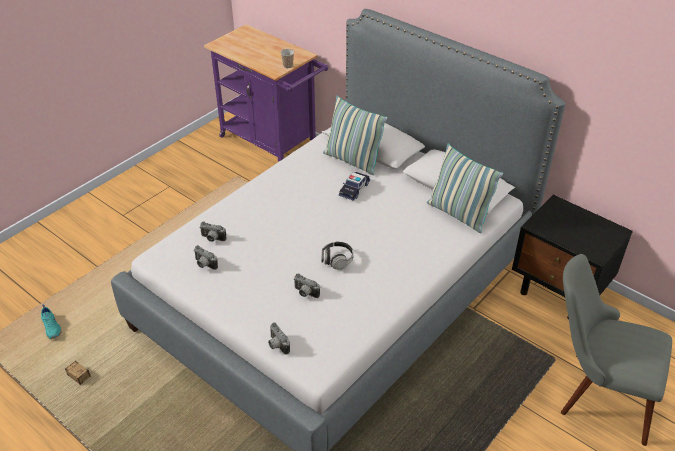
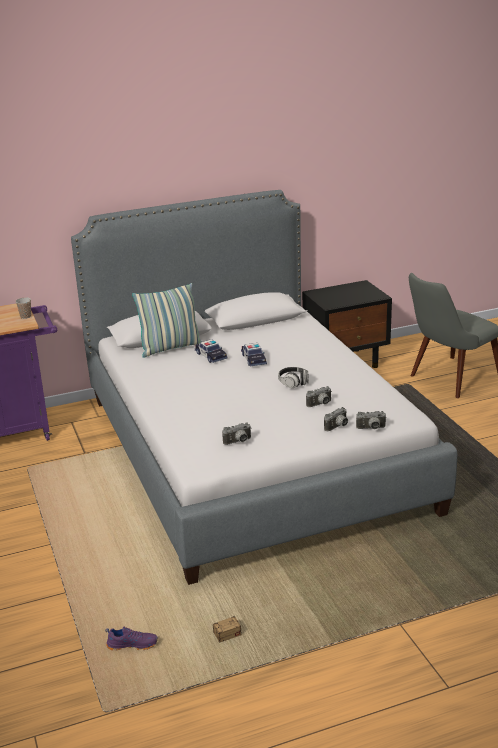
camera: 60 degrees left, 15 degrees down
(52, 327) = (132, 644): turquoise shoe -> purple shoe
(212, 239) = (206, 431): camera -> camera (338, 427)
(366, 217) = (253, 359): none -> toy car
(458, 214) = (289, 325): pillow -> none

